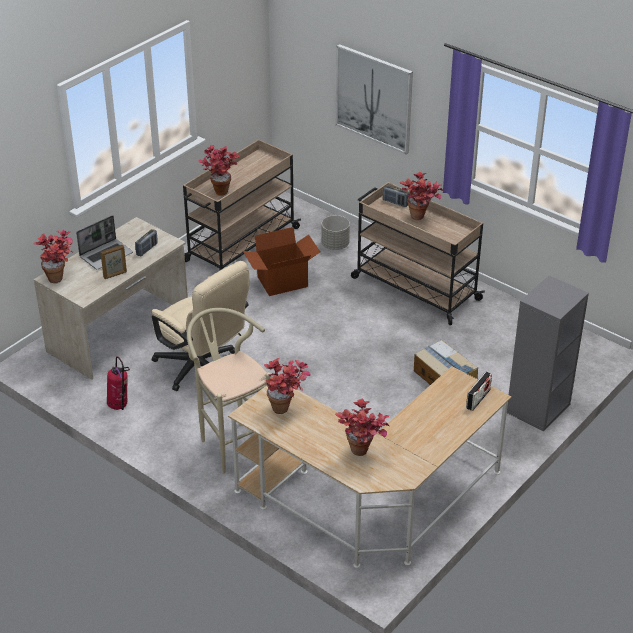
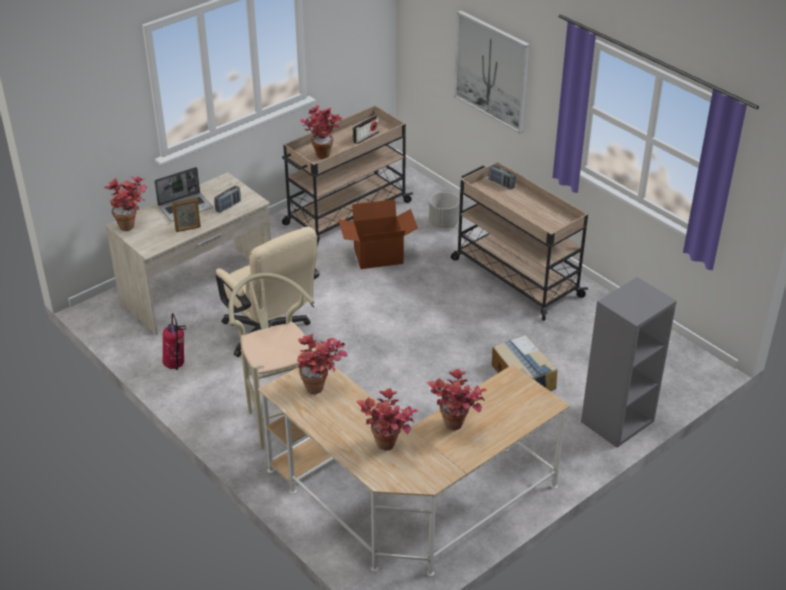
camera: 10 degrees right, 0 degrees up
(421, 219) = (524, 203): potted plant -> potted plant (457, 429)
(478, 399) = (532, 404): radio -> radio (366, 137)

